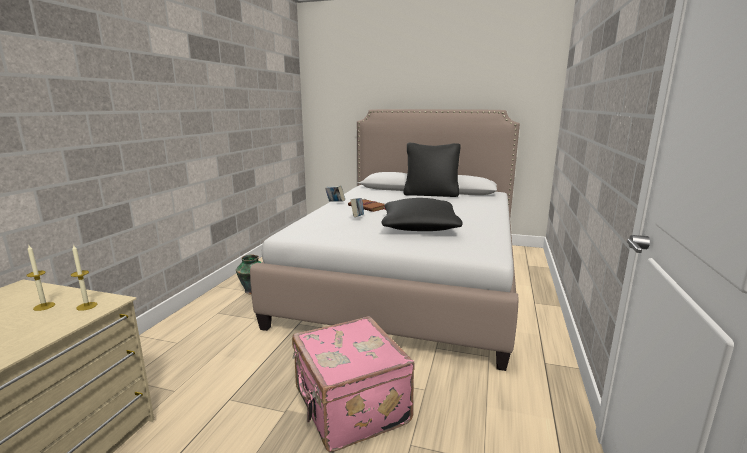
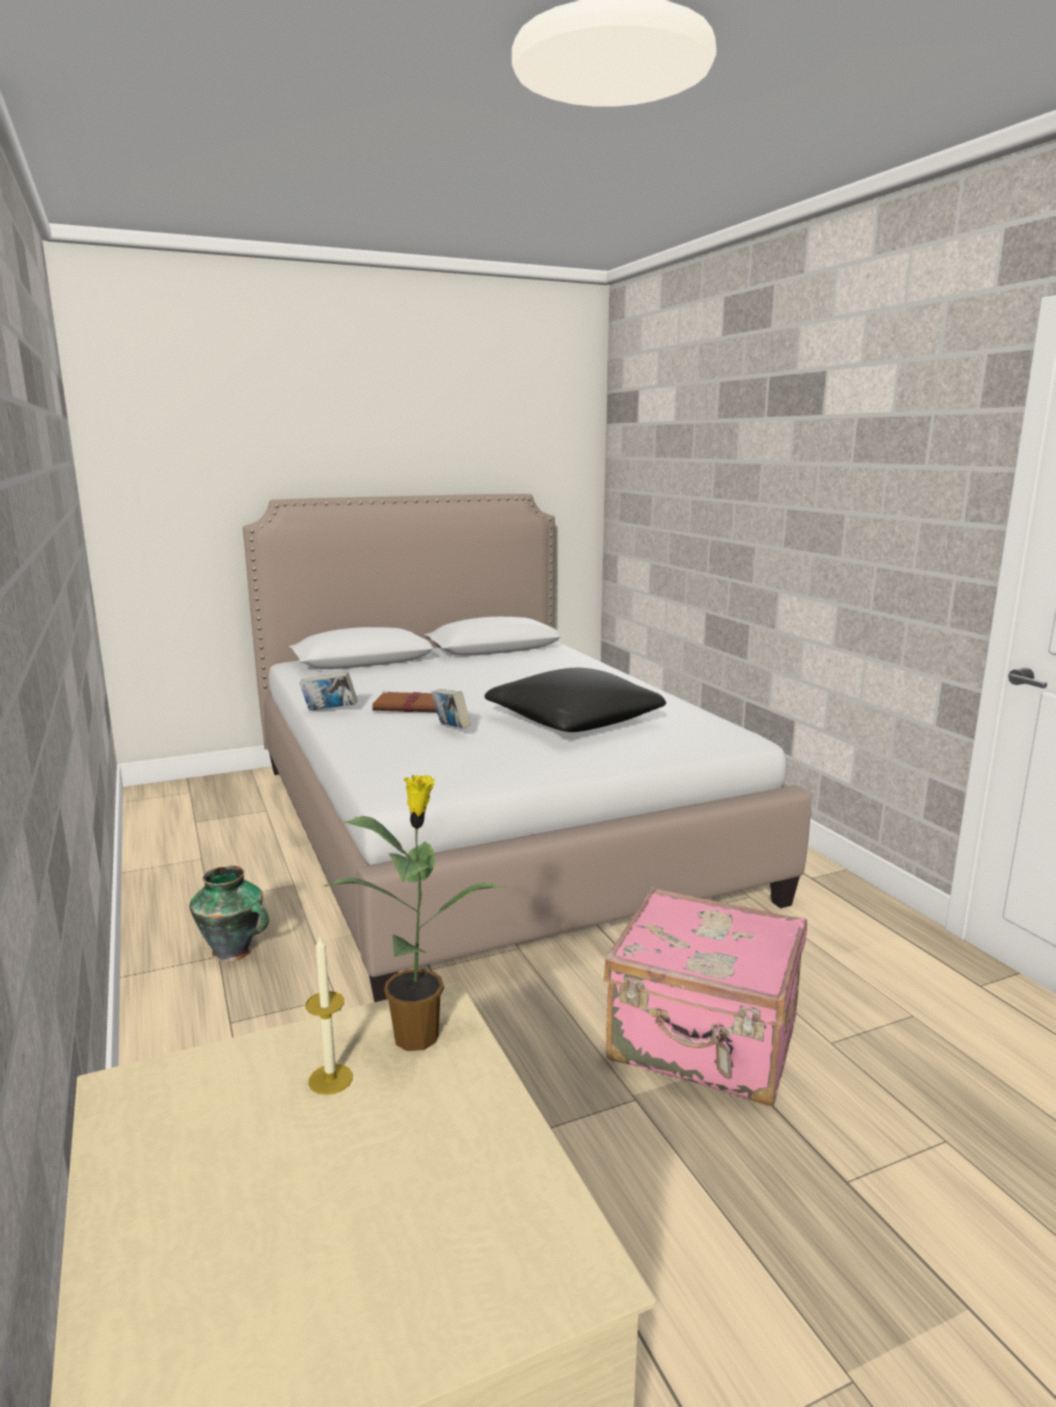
camera: 40 degrees left, 0 degrees up
(87, 306) = (418, 1034): candle -> potted plant
(431, 194) = (456, 661): black pillow -> none

